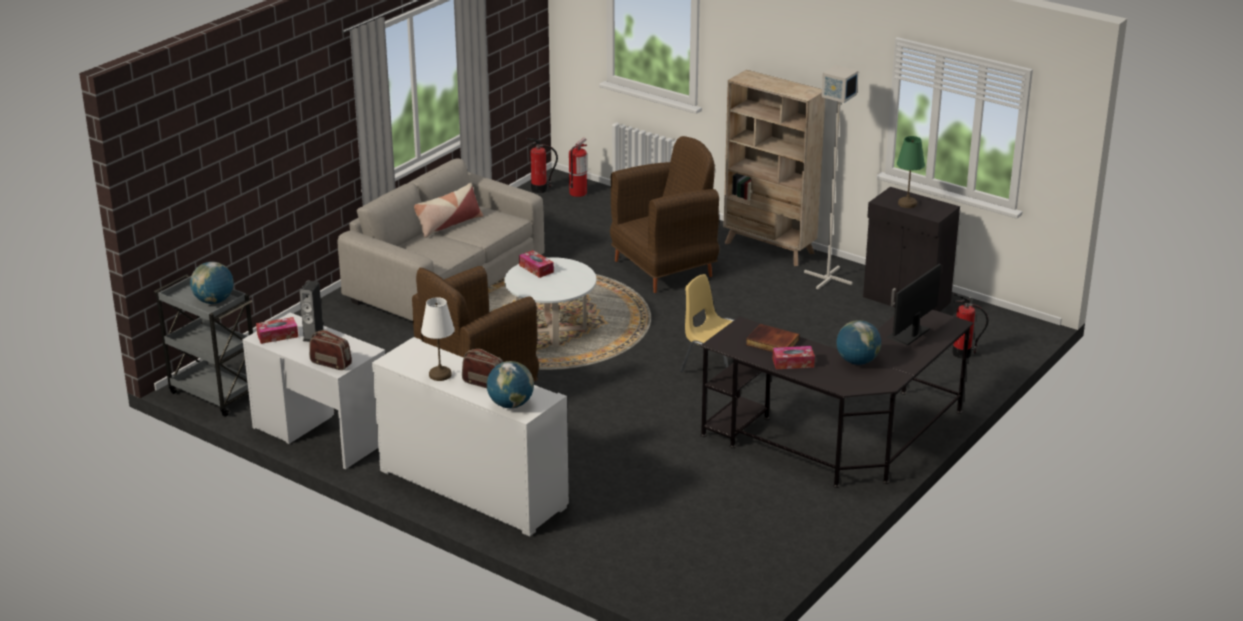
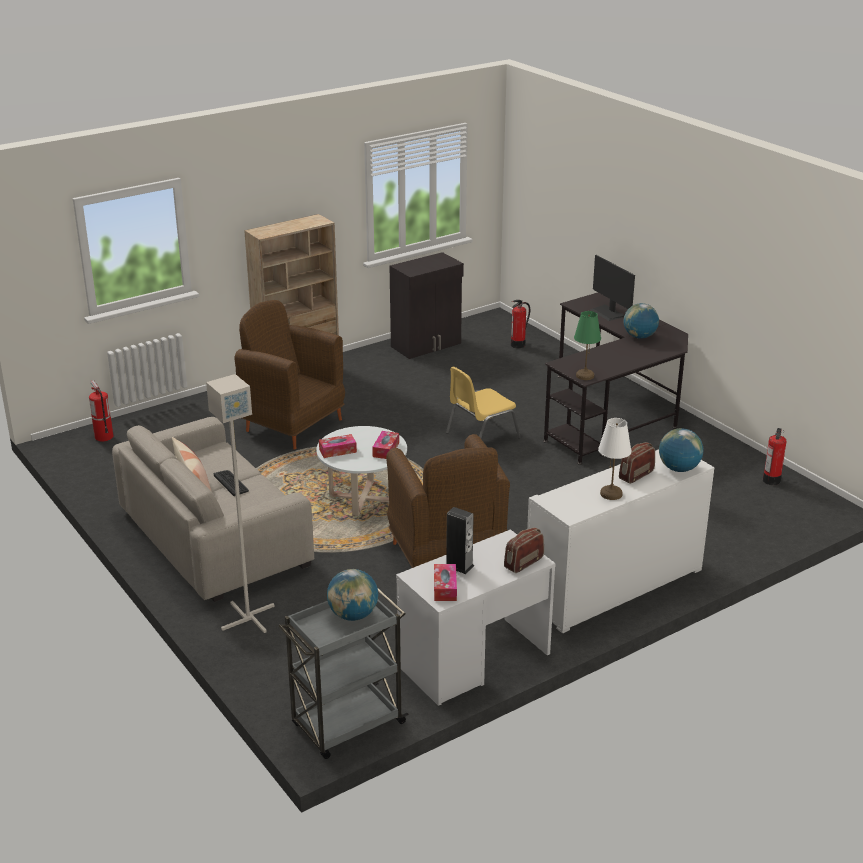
camera: 70 degrees left, 0 degrees up
(456, 238) = (231, 483): none -> keyboard
(539, 190) = (74, 455): fire extinguisher -> fire extinguisher (771, 480)
(665, 268) = (292, 425): brown armchair -> brown armchair turned 45 degrees counterclockwise
(771, 342) = (595, 359): book -> none
(793, 363) = (631, 358): tissue box -> tissue box (386, 450)
(827, 278) = (368, 365): grey floor lamp -> grey floor lamp (247, 618)
(907, 203) = (424, 266): green table lamp -> green table lamp (584, 376)

